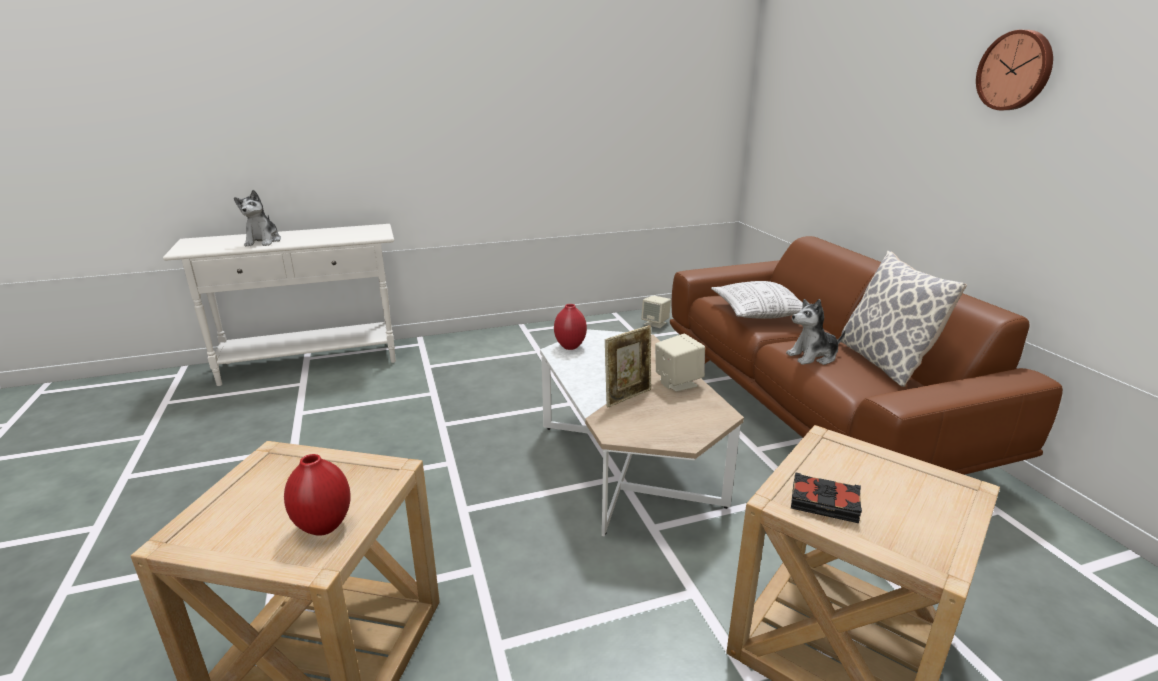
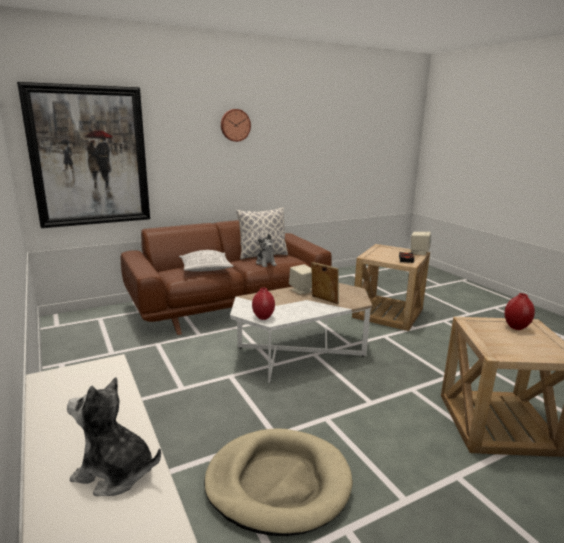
camera: 100 degrees left, 5 degrees down
(263, 241) = (115, 472): plush toy -> plush toy turned 150 degrees counterclockwise
(374, 420) = (278, 483): none -> beige dog bed
(655, 323) = (83, 346): beige speaker -> beige speaker (419, 252)
(801, 115) = (90, 157): none -> picture

